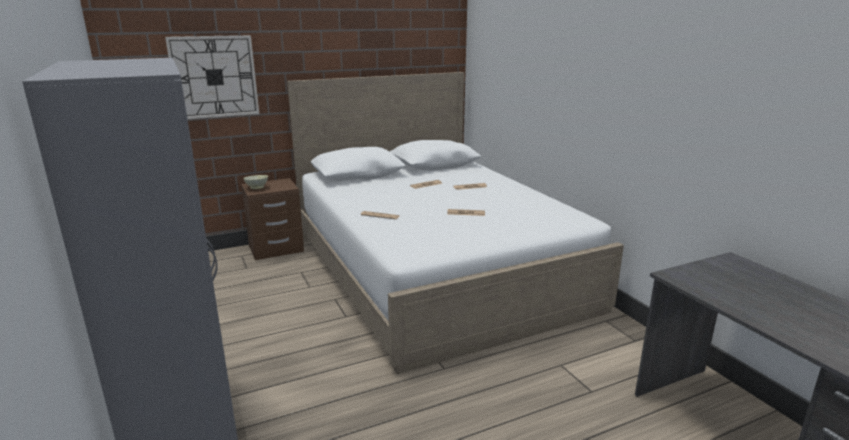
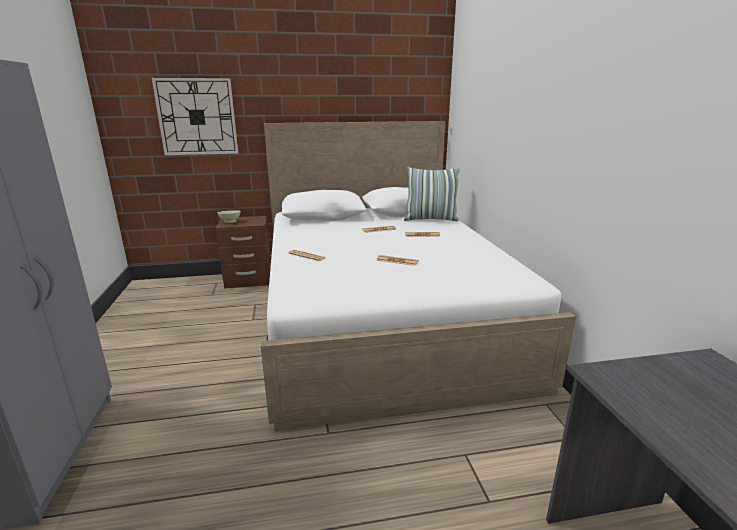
camera: 15 degrees right, 0 degrees up
(466, 171) = (430, 219): none -> pillow

